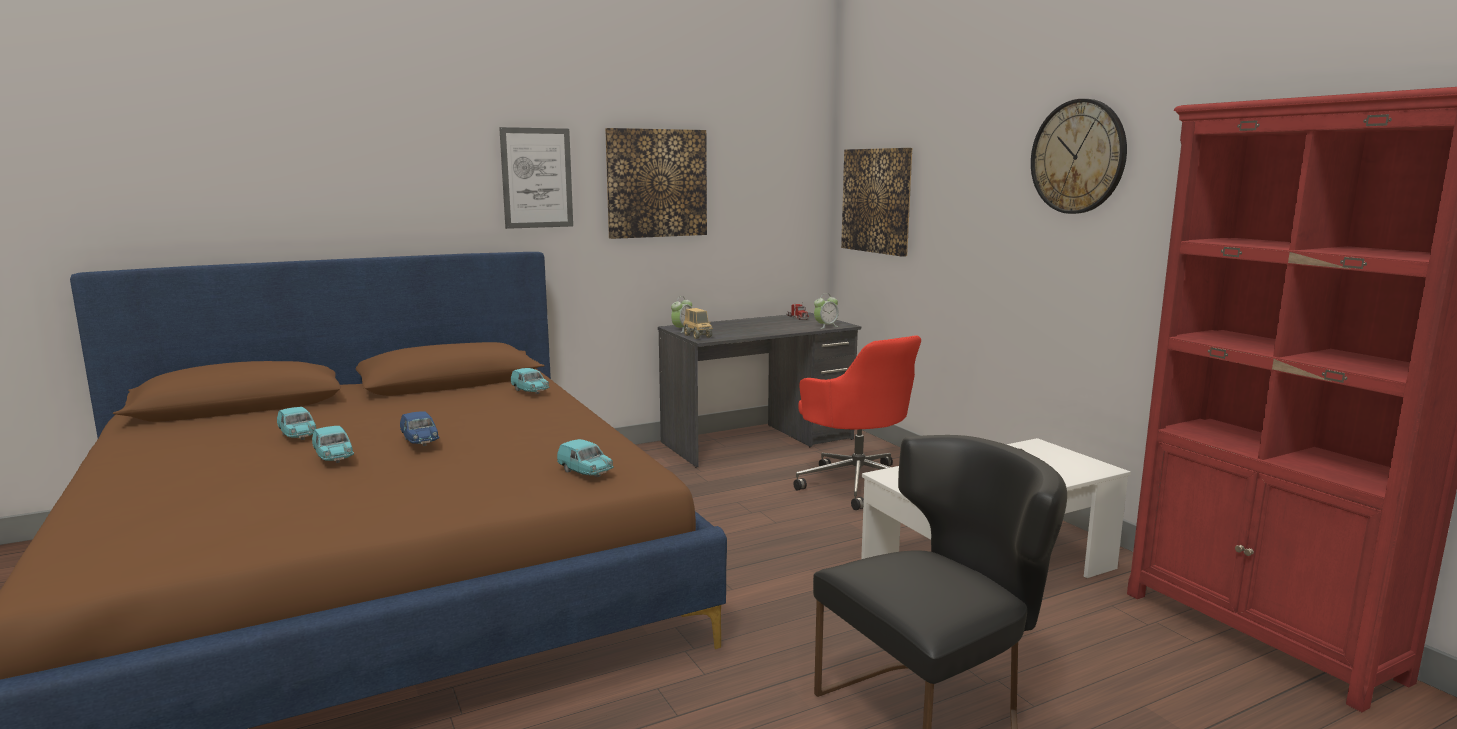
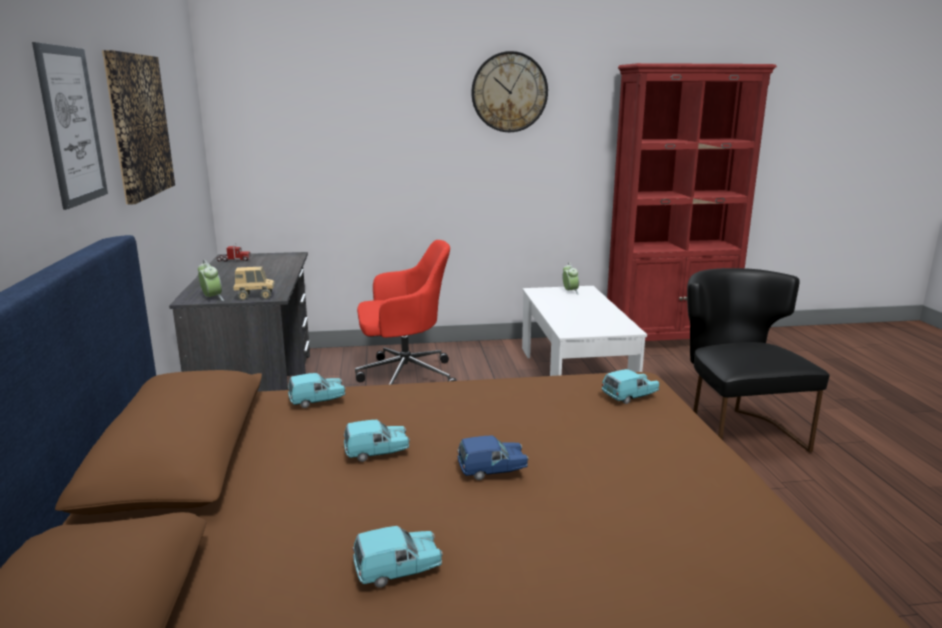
camera: 70 degrees left, 5 degrees up
(334, 458) = (539, 528): turquoise toy car -> turquoise toy car (376, 452)
(825, 326) = (290, 259): alarm clock -> alarm clock (570, 292)
(877, 200) = (283, 133): picture -> none

